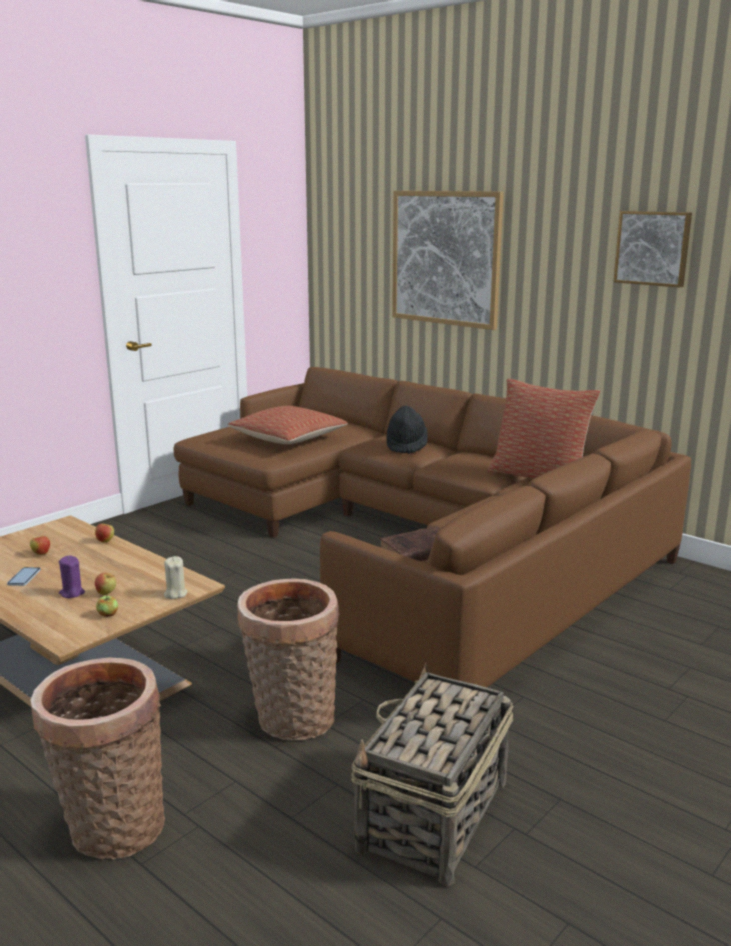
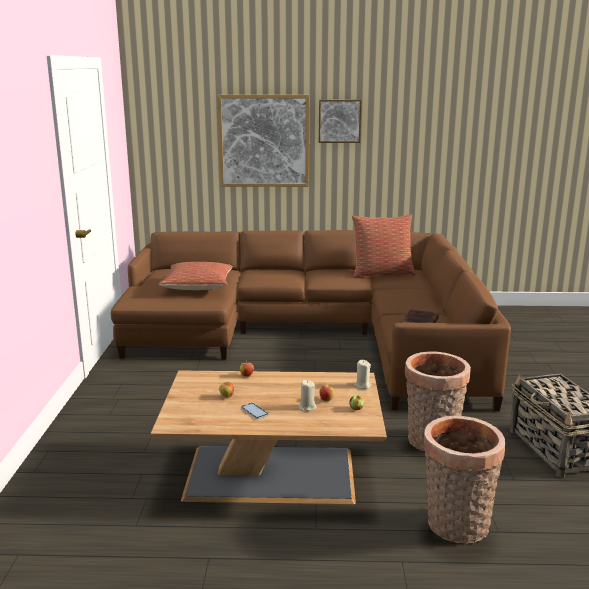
camera: 40 degrees left, 0 degrees up
(72, 593) = (307, 407): purple candle -> beige candle
(406, 446) = (279, 274): black hat -> none
(653, 248) = (415, 127): picture -> picture (339, 121)

